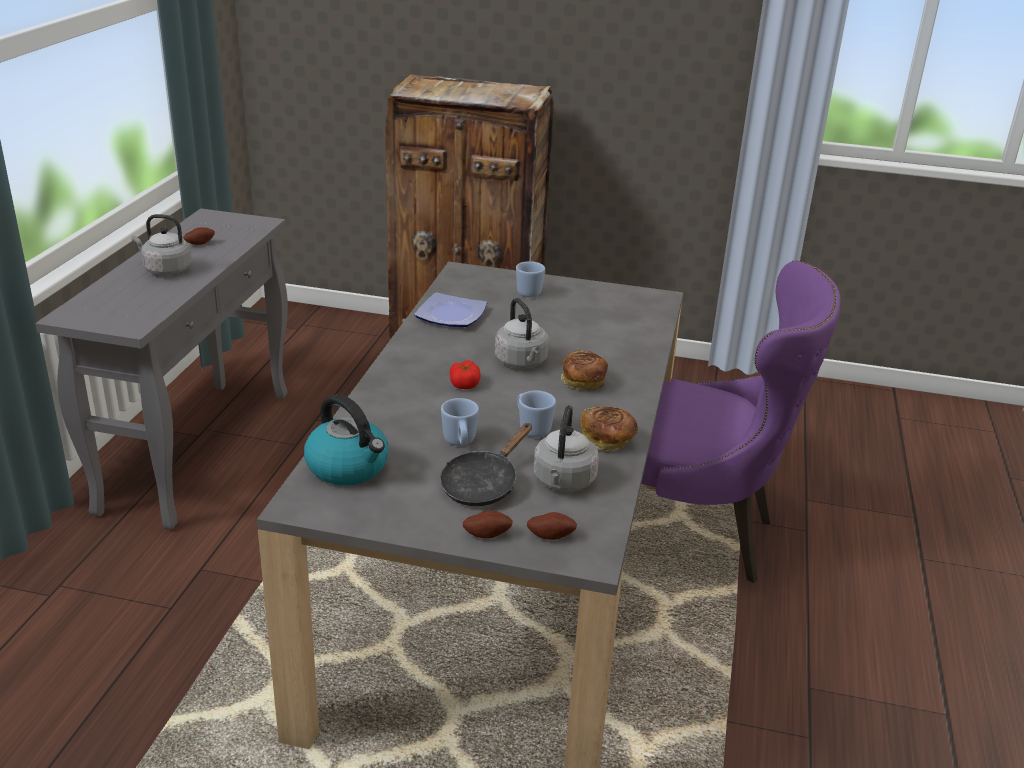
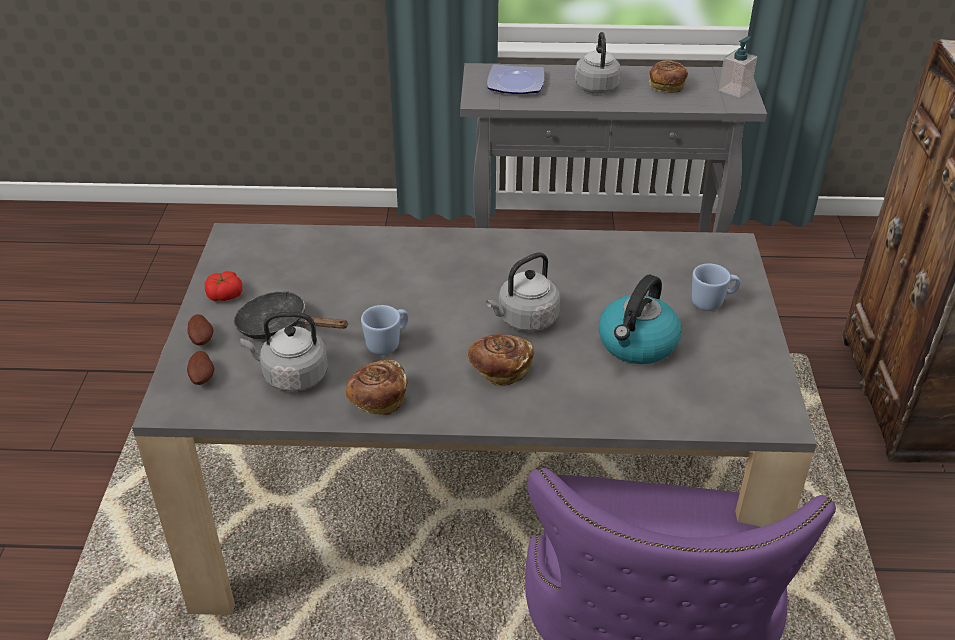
camera: 80 degrees right, 10 degrees up
(199, 243) = (666, 86): potato -> bread
(234, 221) = (735, 90): none -> soap dispenser
(349, 467) = (292, 249): kettle -> kettle (637, 344)
(449, 315) = (609, 255): plate -> plate (514, 83)
(460, 443) = (347, 302): blue mug -> none
(465, 383) = (462, 288): tomato -> tomato (225, 295)

